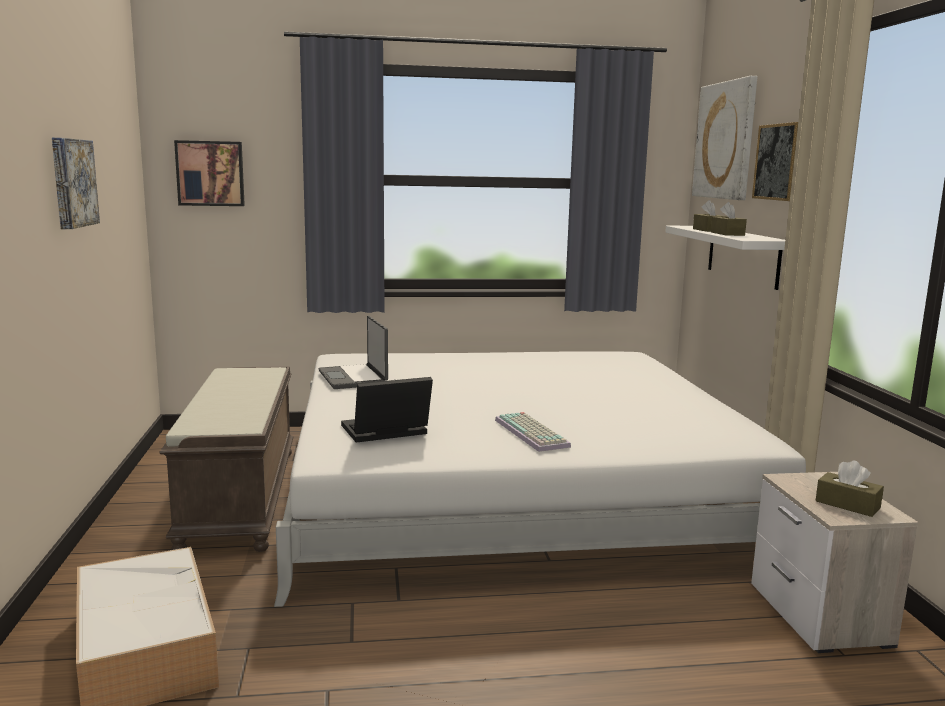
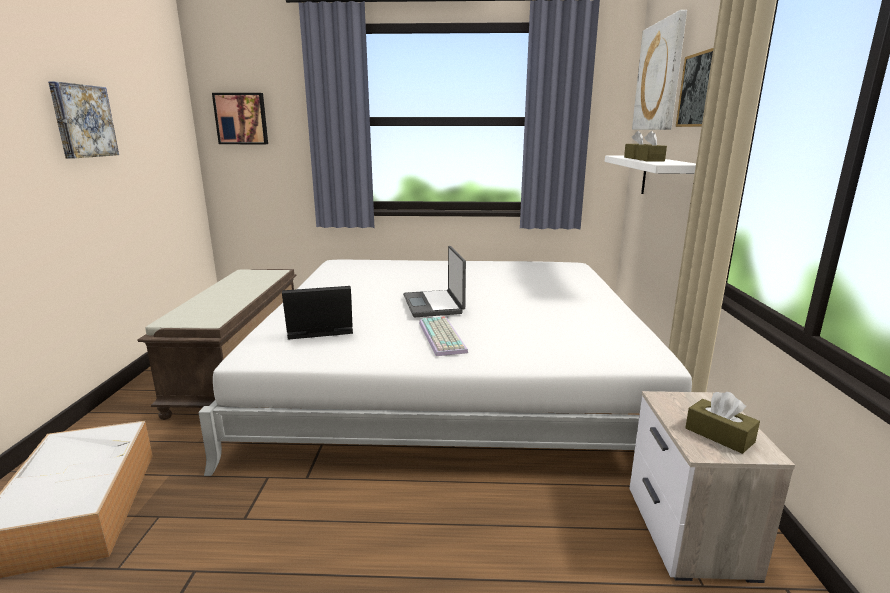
camera: 10 degrees right, 5 degrees up
(354, 378) = (334, 280): laptop -> laptop (434, 304)

